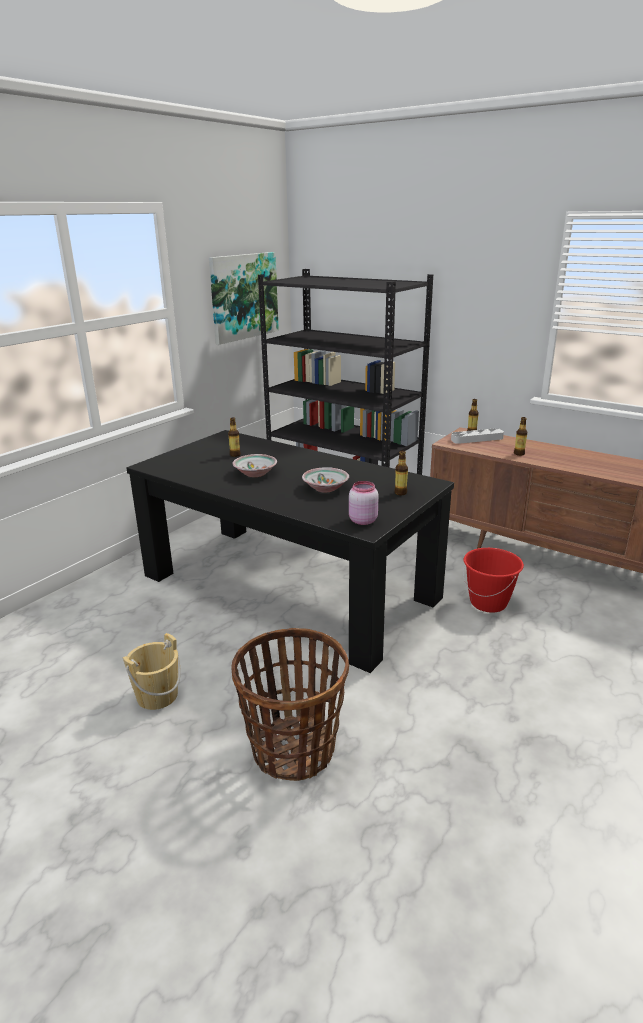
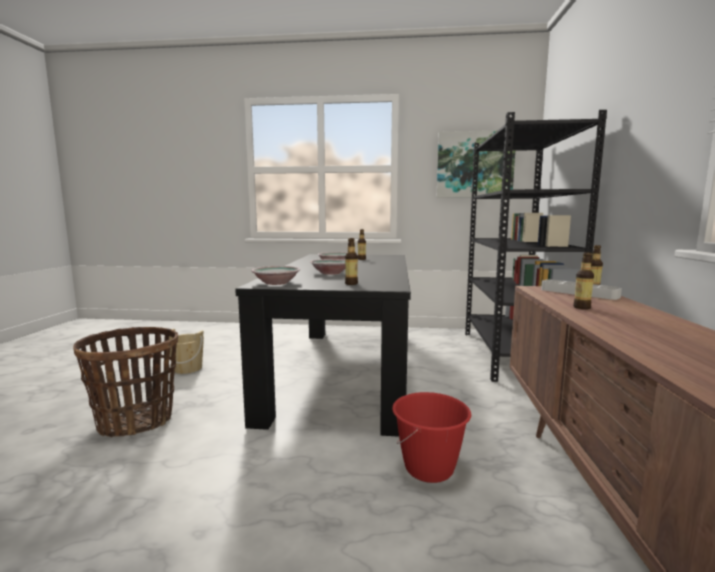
camera: 60 degrees right, 15 degrees down
(362, 520) = (276, 283): pink jar -> bowl

